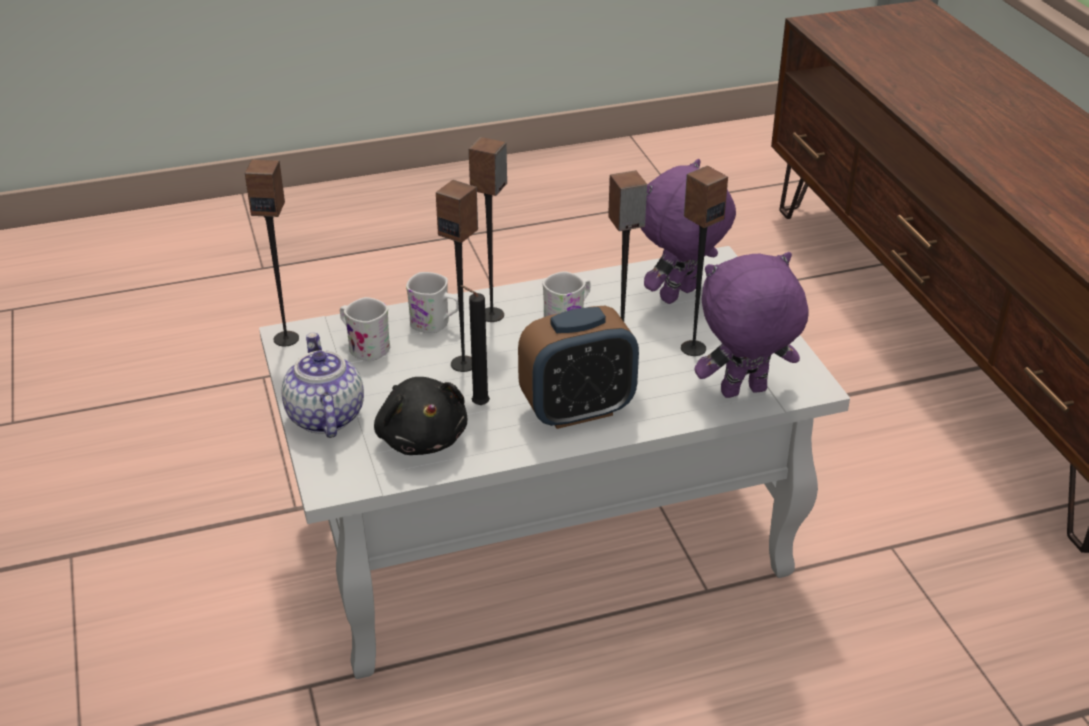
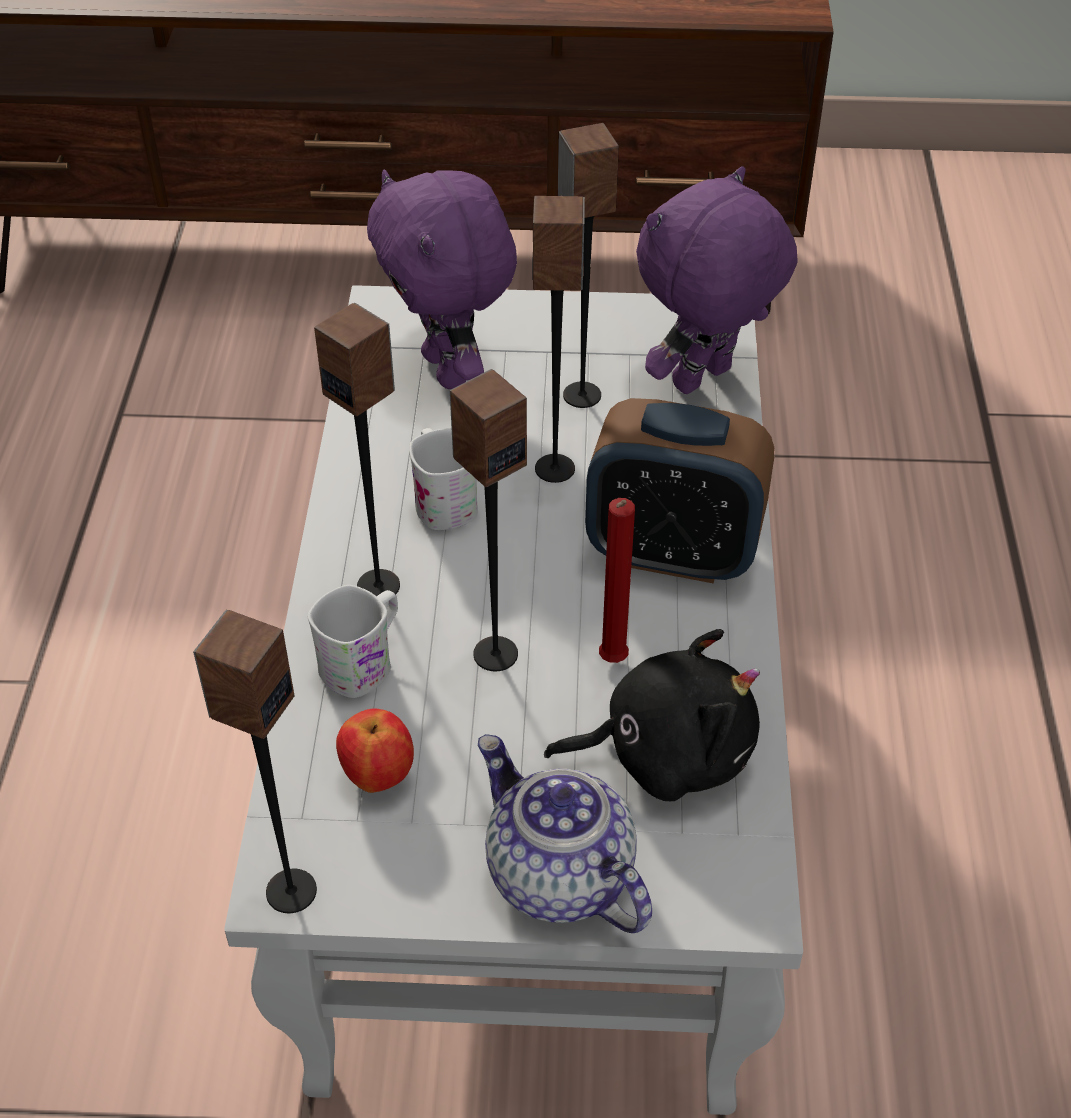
camera: 70 degrees left, 10 degrees up
(324, 416) = (557, 876): teapot -> teapot turned 45 degrees clockwise
(364, 347) = (378, 776): white mug -> apple
(477, 405) = (611, 663): black candle -> red candle
(577, 410) = (672, 553): alarm clock -> alarm clock turned 105 degrees clockwise
(743, 393) = (704, 381): purple plush toy -> purple plush toy turned 45 degrees clockwise

